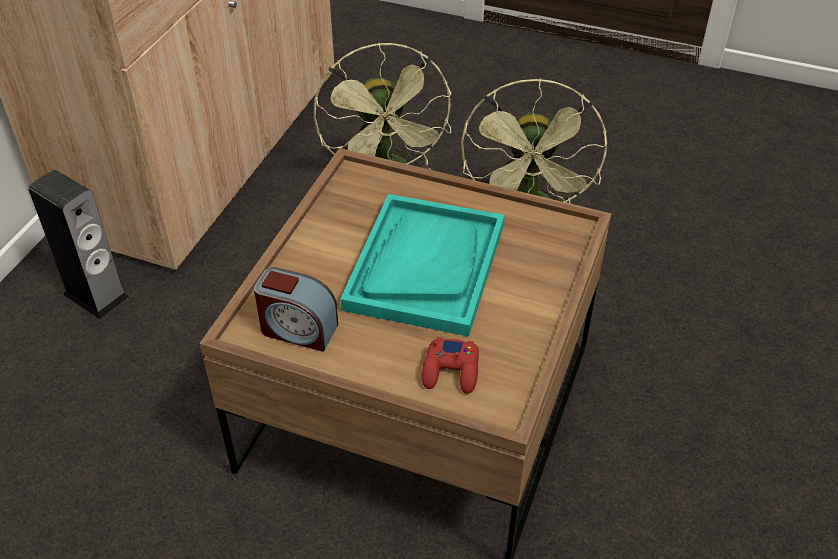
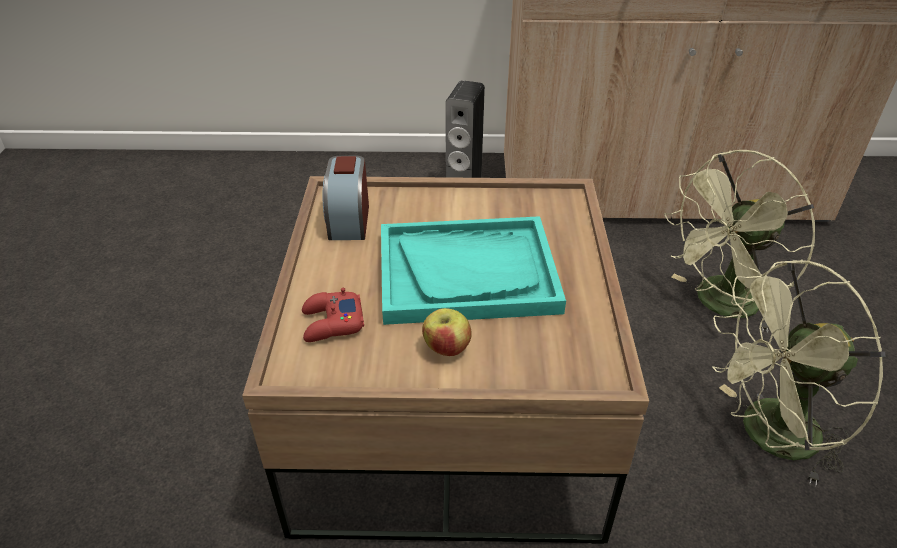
camera: 70 degrees right, 5 degrees down
(514, 303) = (447, 348): none -> apple

